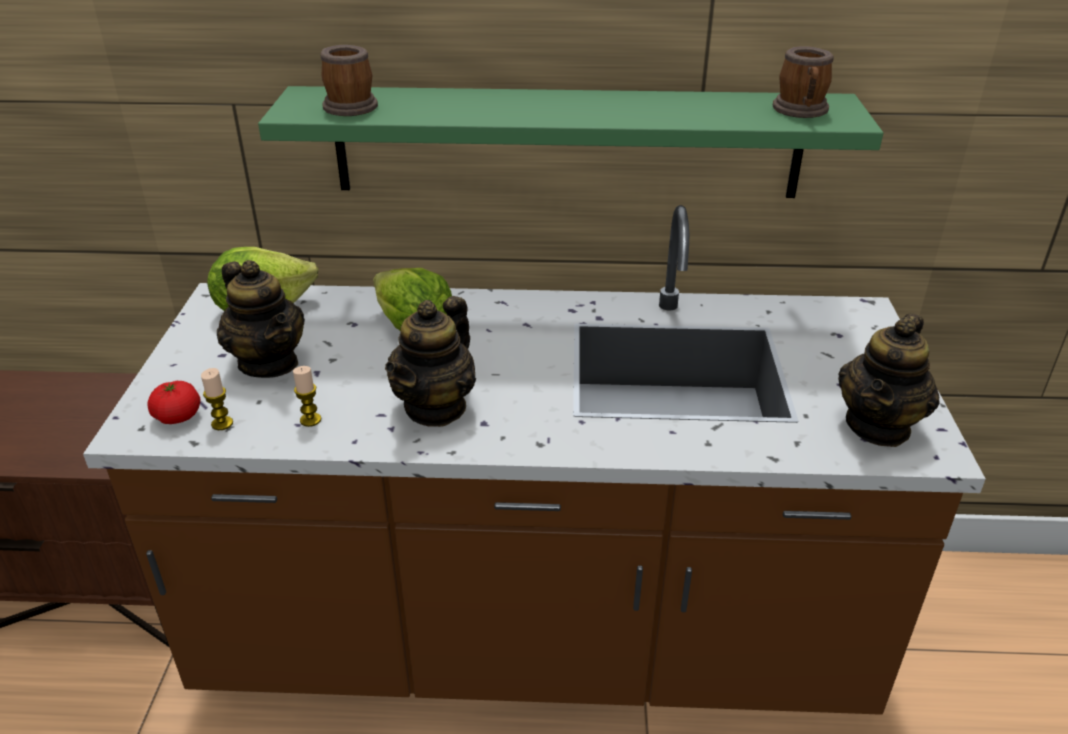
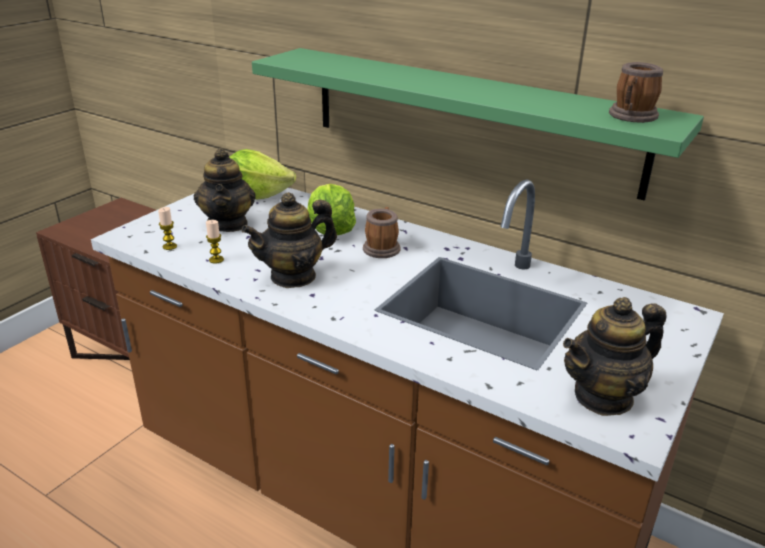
camera: 30 degrees right, 5 degrees down
(178, 416) = (152, 236): tomato -> none
(349, 105) = (316, 61): mug -> mug (382, 247)

